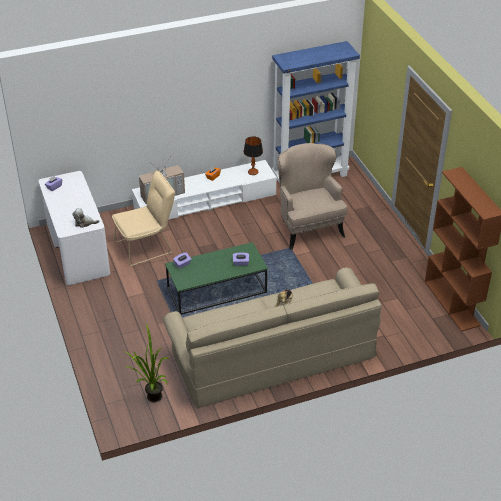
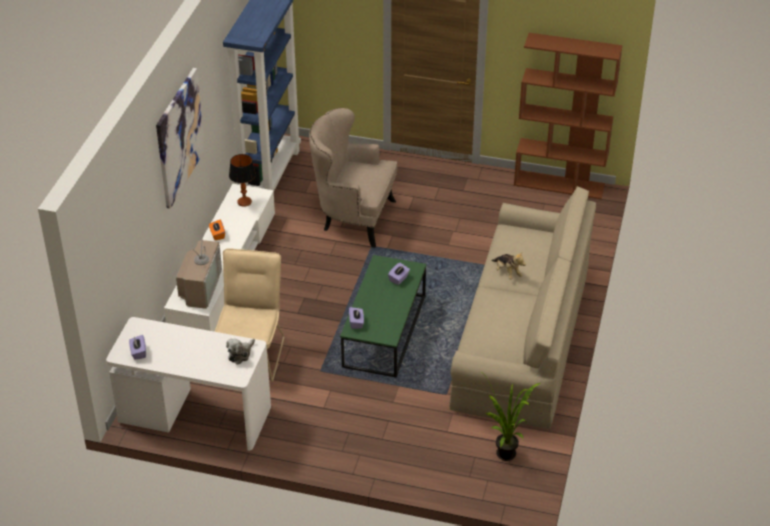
camera: 55 degrees left, 0 degrees up
(189, 92) = (179, 137): none -> picture

